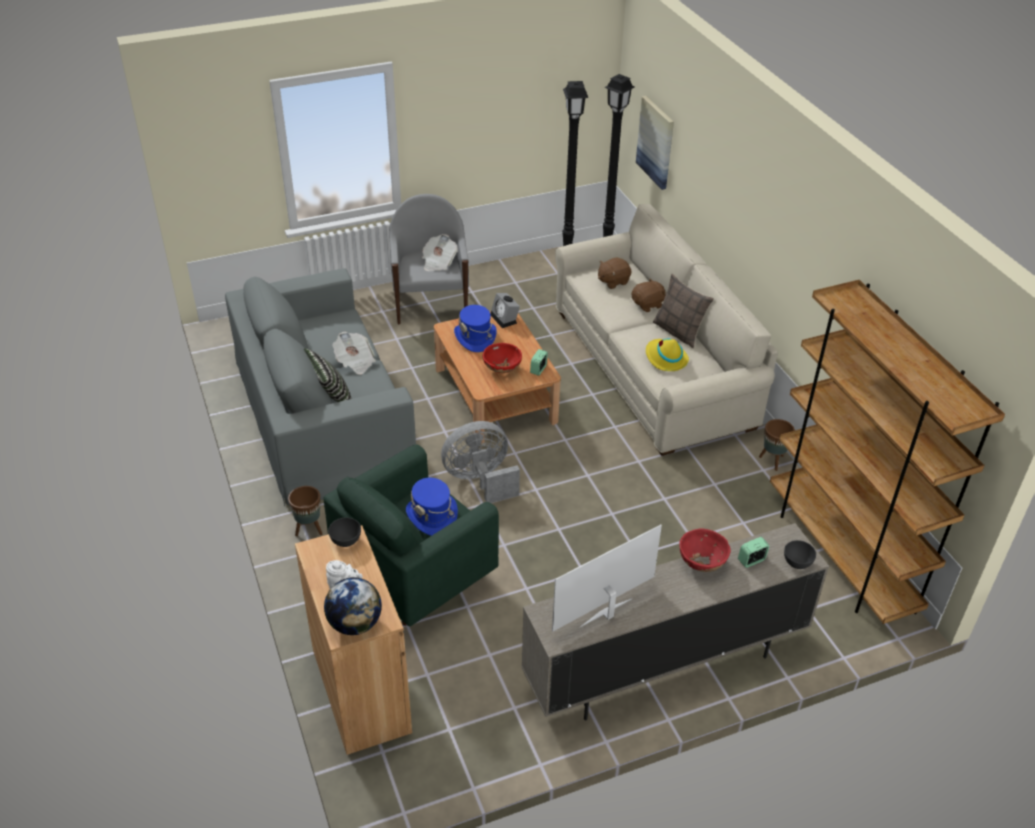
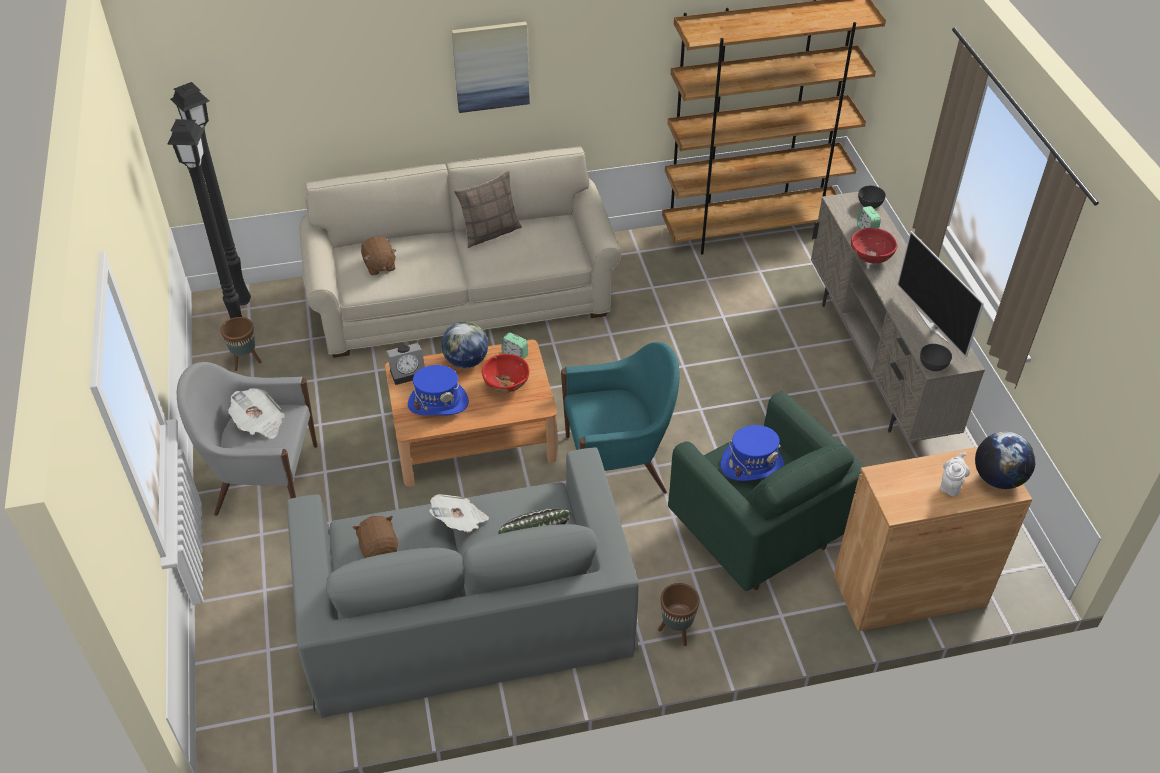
camera: 80 degrees left, 5 degrees up
(346, 540) = (884, 481): grey bowl -> grey bowl (932, 366)
(480, 480) = (618, 464): grey fan -> turquoise armchair
(524, 345) = (466, 361): none -> globe
(648, 305) = (433, 246): brown plush toy -> brown plush toy (379, 549)
(656, 142) = (261, 122): picture -> picture (491, 66)
(665, 358) = (533, 250): yellow hat -> none
(772, 461) = (627, 243): brown planter -> brown planter (246, 361)

